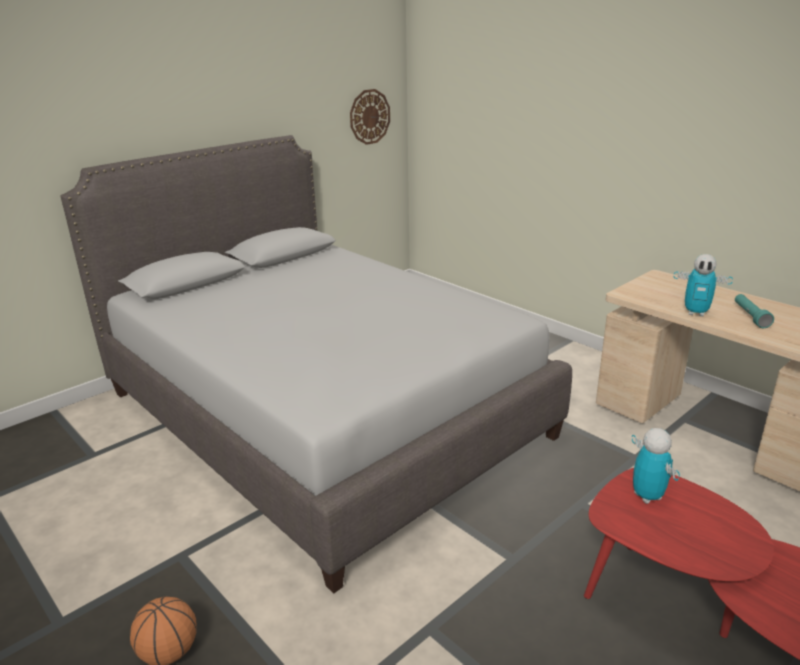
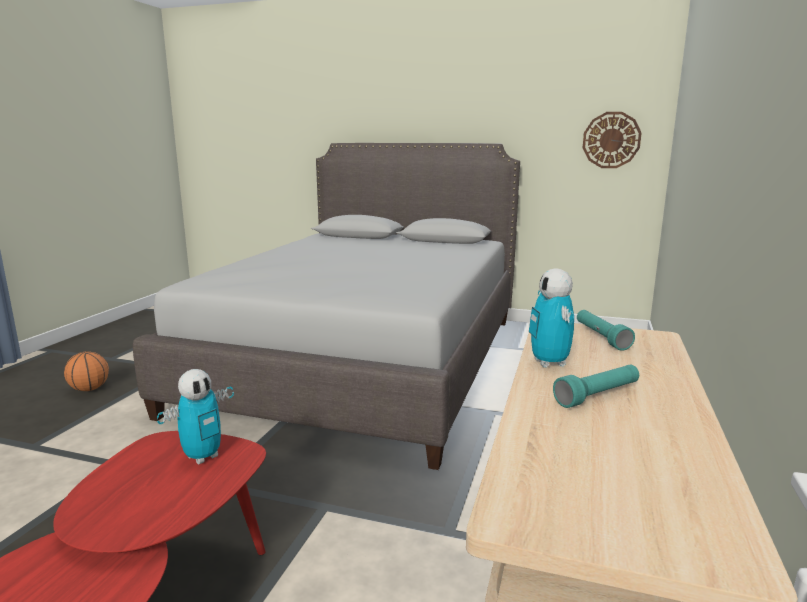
camera: 60 degrees right, 10 degrees down
(654, 288) = (601, 337): none -> turquoise flashlight

